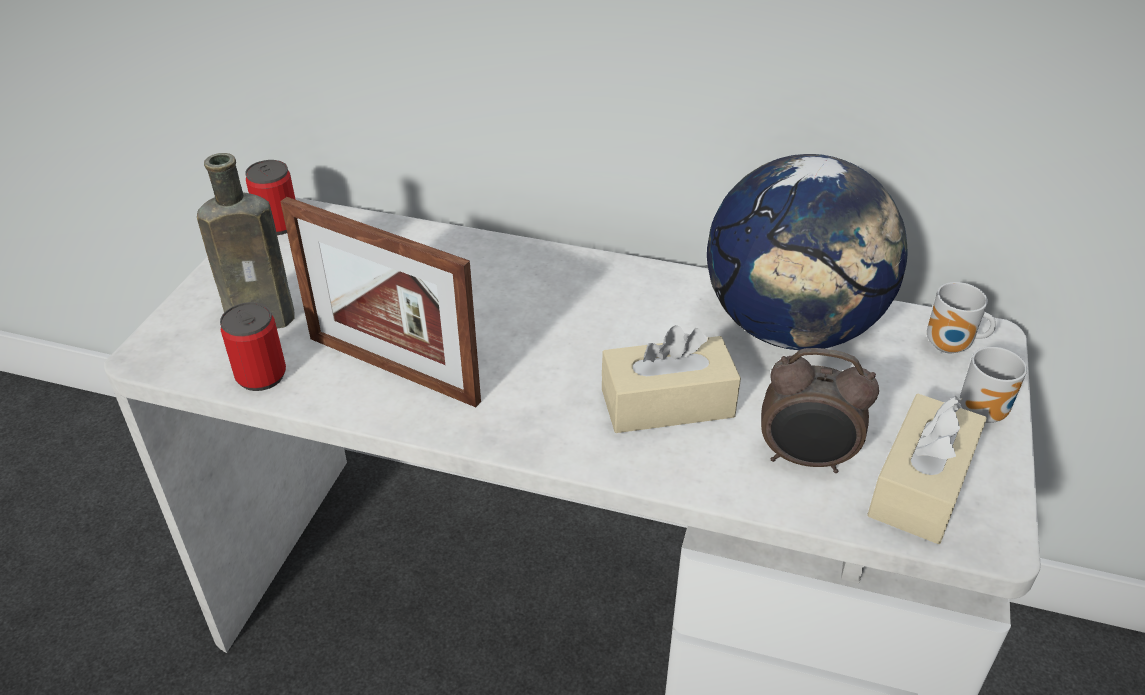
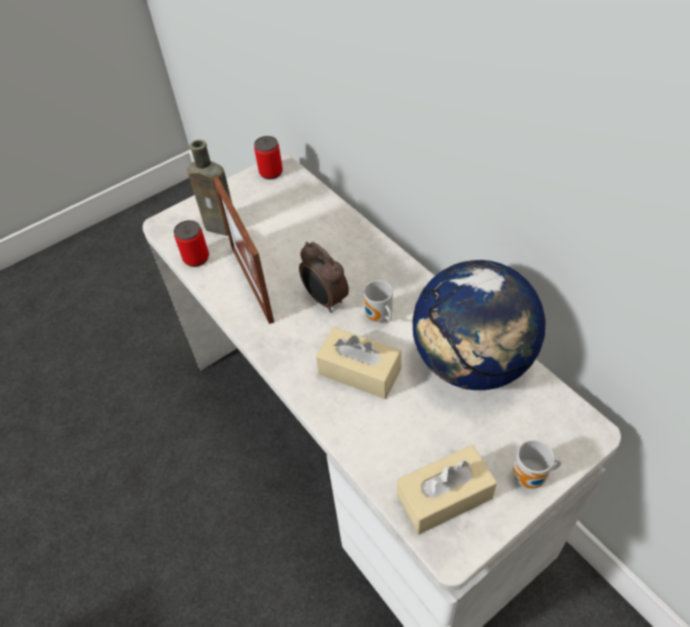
camera: 40 degrees right, 10 degrees up
(806, 459) = (398, 444): alarm clock -> alarm clock (325, 300)
(950, 348) = (556, 426): mug -> mug (378, 317)

